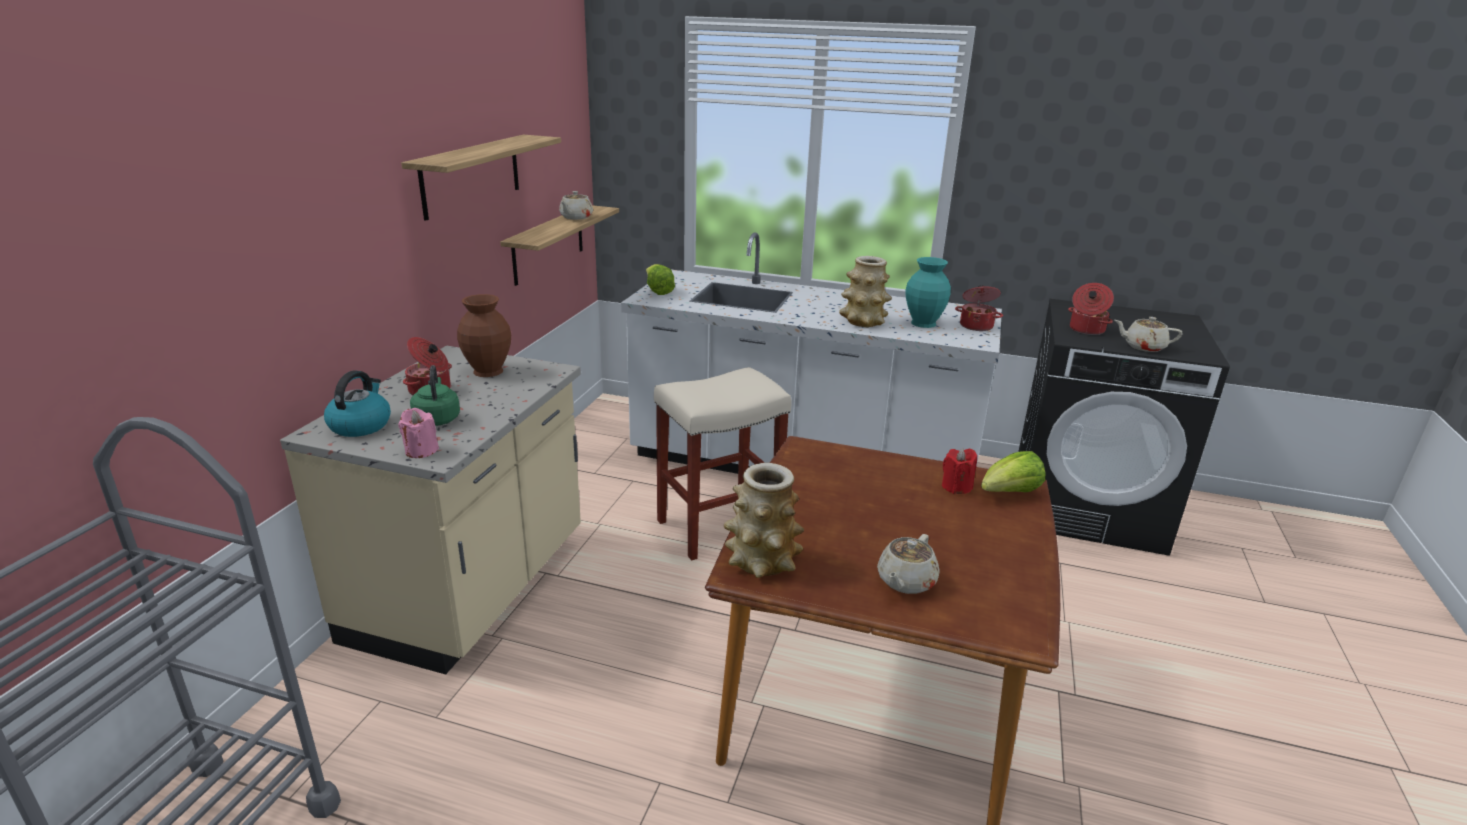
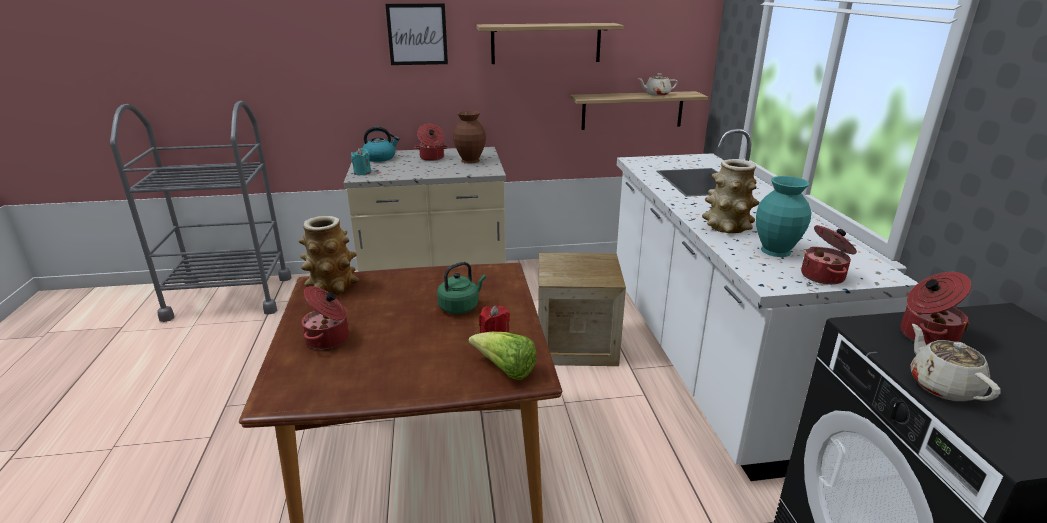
camera: 65 degrees right, 0 degrees up
(333, 194) = (417, 34): none -> picture
(421, 451) = (362, 173): pink candle -> turquoise candle
(437, 418) = (400, 166): green kettle -> green kettle (460, 307)
(658, 291) = (658, 160): lettuce -> none
(719, 526) = (576, 344): beige stool -> crate
(905, 581) = (329, 339): beige teapot -> cooking pot

